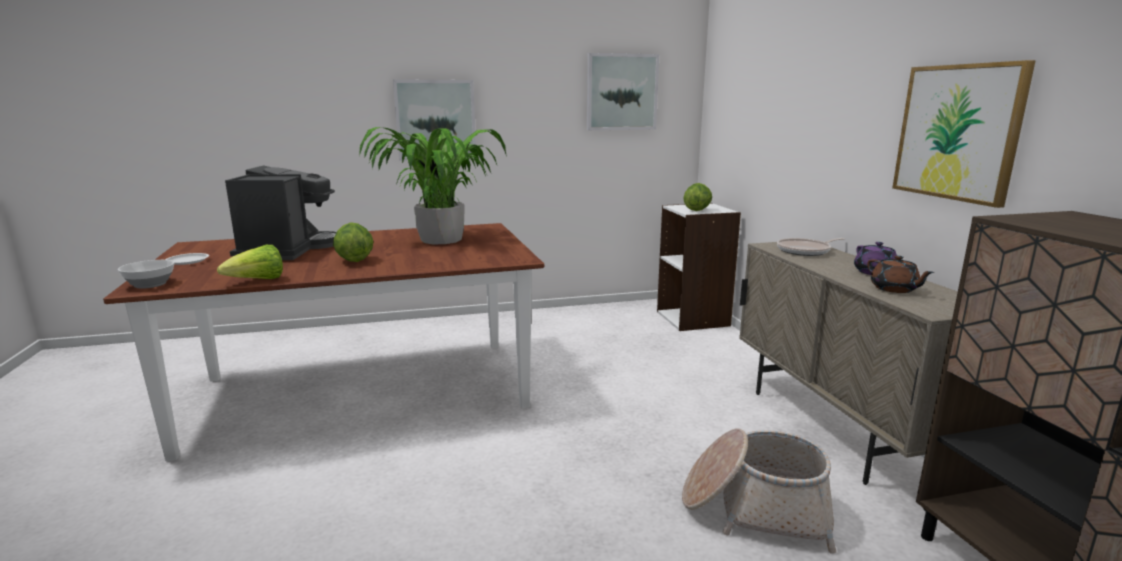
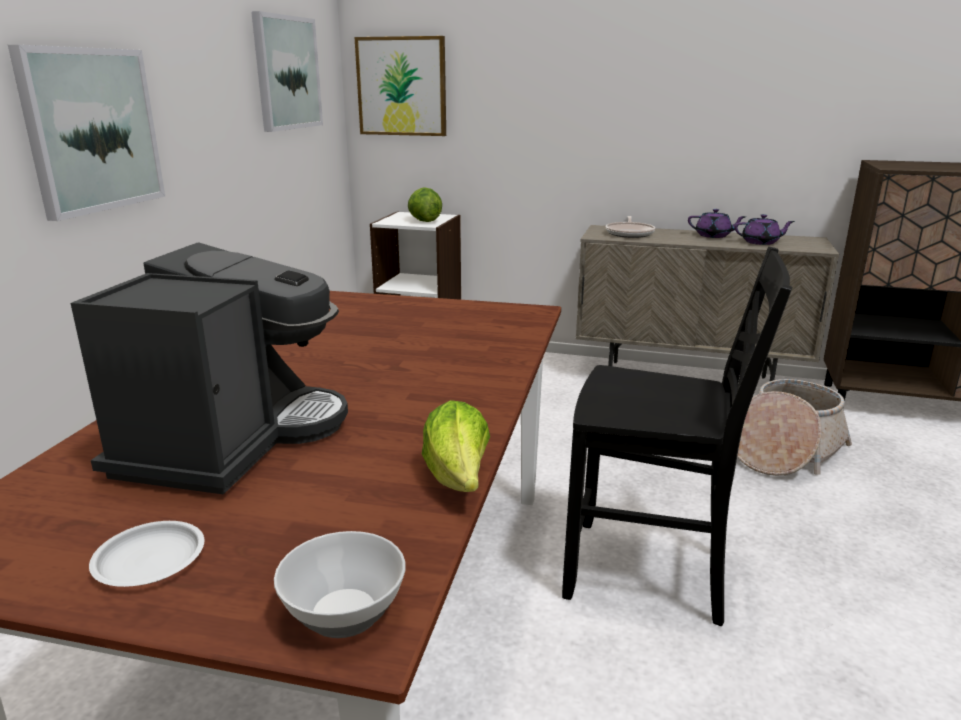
camera: 60 degrees left, 5 degrees up
(287, 250) = (232, 439): coffee machine -> coffee machine turned 75 degrees clockwise
(354, 260) = (408, 394): lettuce -> none
(442, 239) = (358, 329): potted plant -> none
(474, 468) = (649, 574): none -> black chair
(894, 289) = (761, 242): brown teapot -> purple teapot
(958, 132) = (755, 110): picture -> picture (402, 86)

